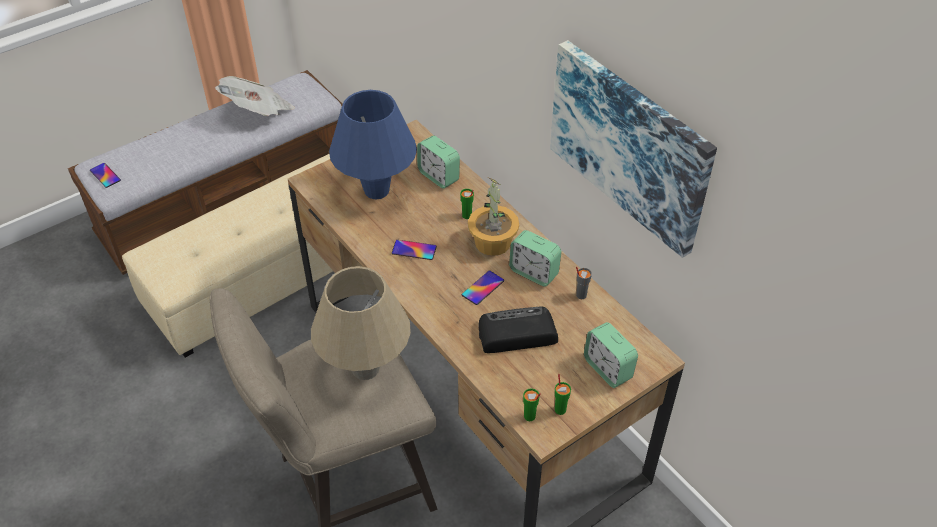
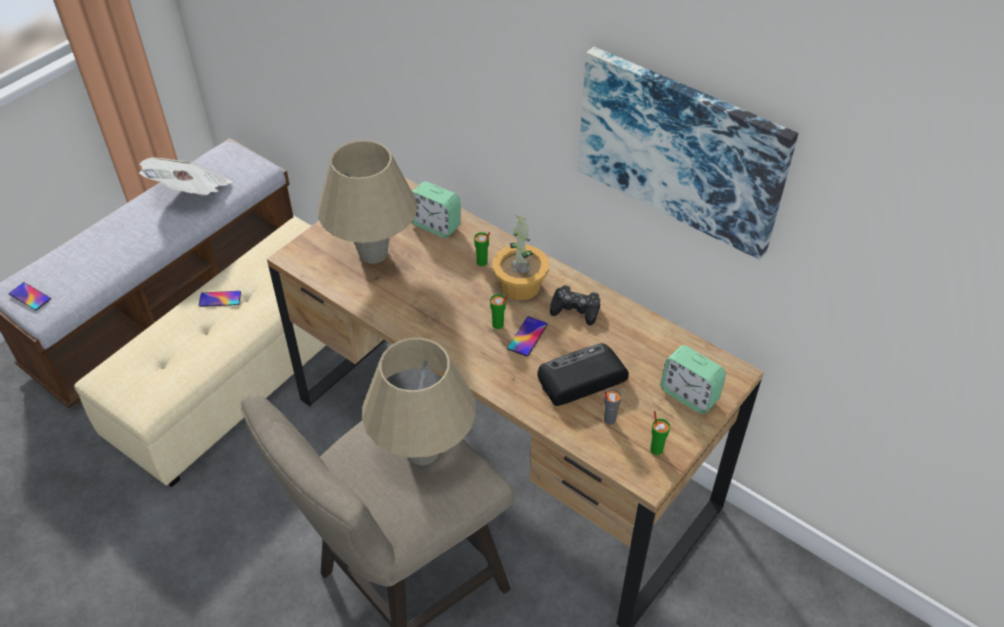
camera: 15 degrees left, 0 degrees up
(377, 190) = (373, 253): blue table lamp -> beige table lamp
(414, 250) = (438, 310): phone -> phone (220, 299)
(529, 416) = (627, 464): green cup -> green cup (498, 325)
(534, 272) = (575, 309): alarm clock -> black game controller
(581, 295) = (633, 323): grey cup -> grey cup (609, 419)

